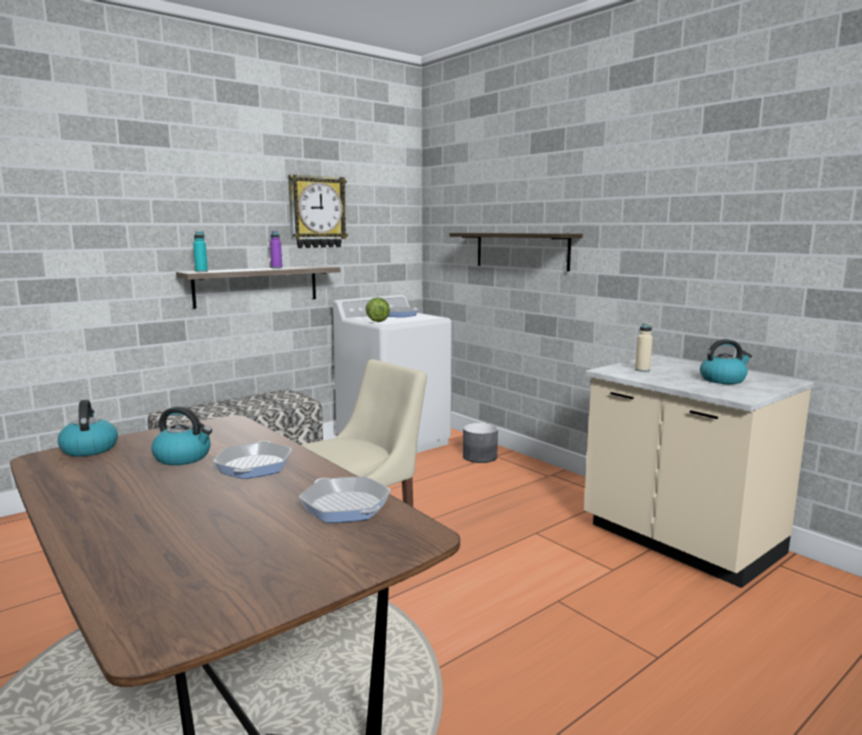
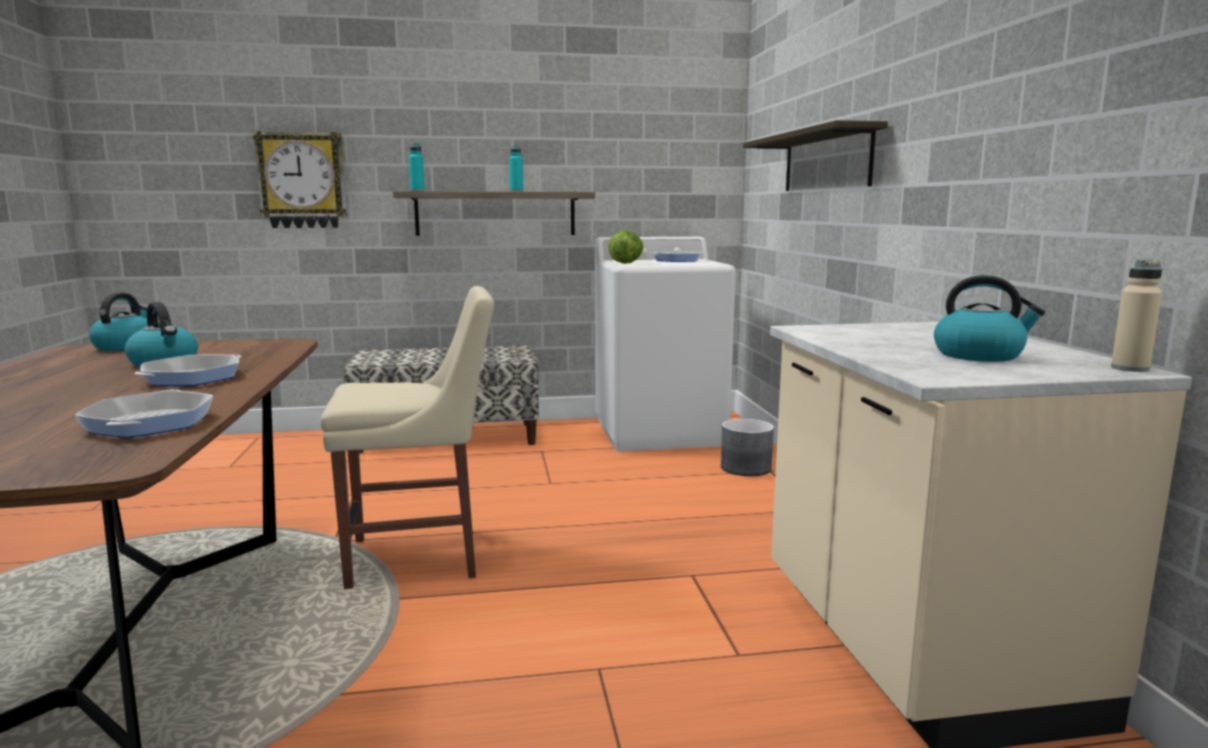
camera: 30 degrees right, 0 degrees up
(276, 268) = (516, 191): purple bottle -> turquoise bottle
(317, 212) = (580, 122): wall clock -> wall clock (302, 180)
(642, 370) = (865, 333): beige bottle -> beige bottle (1129, 368)

